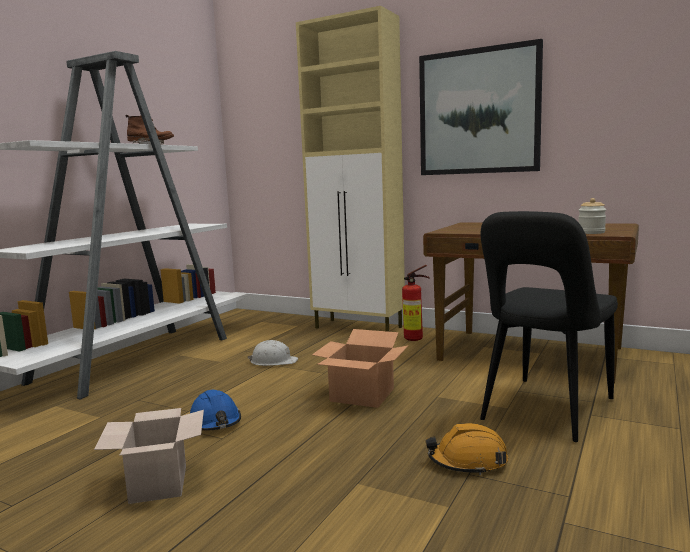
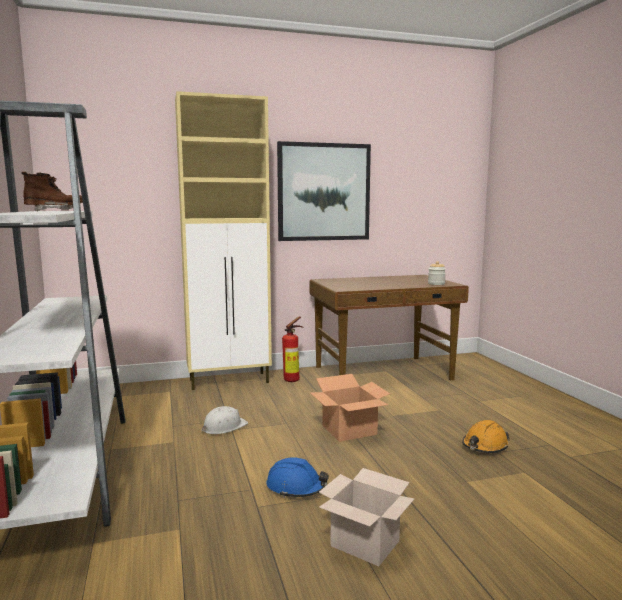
camera: 45 degrees left, 0 degrees up
(544, 411) = (458, 406): black chair -> none

